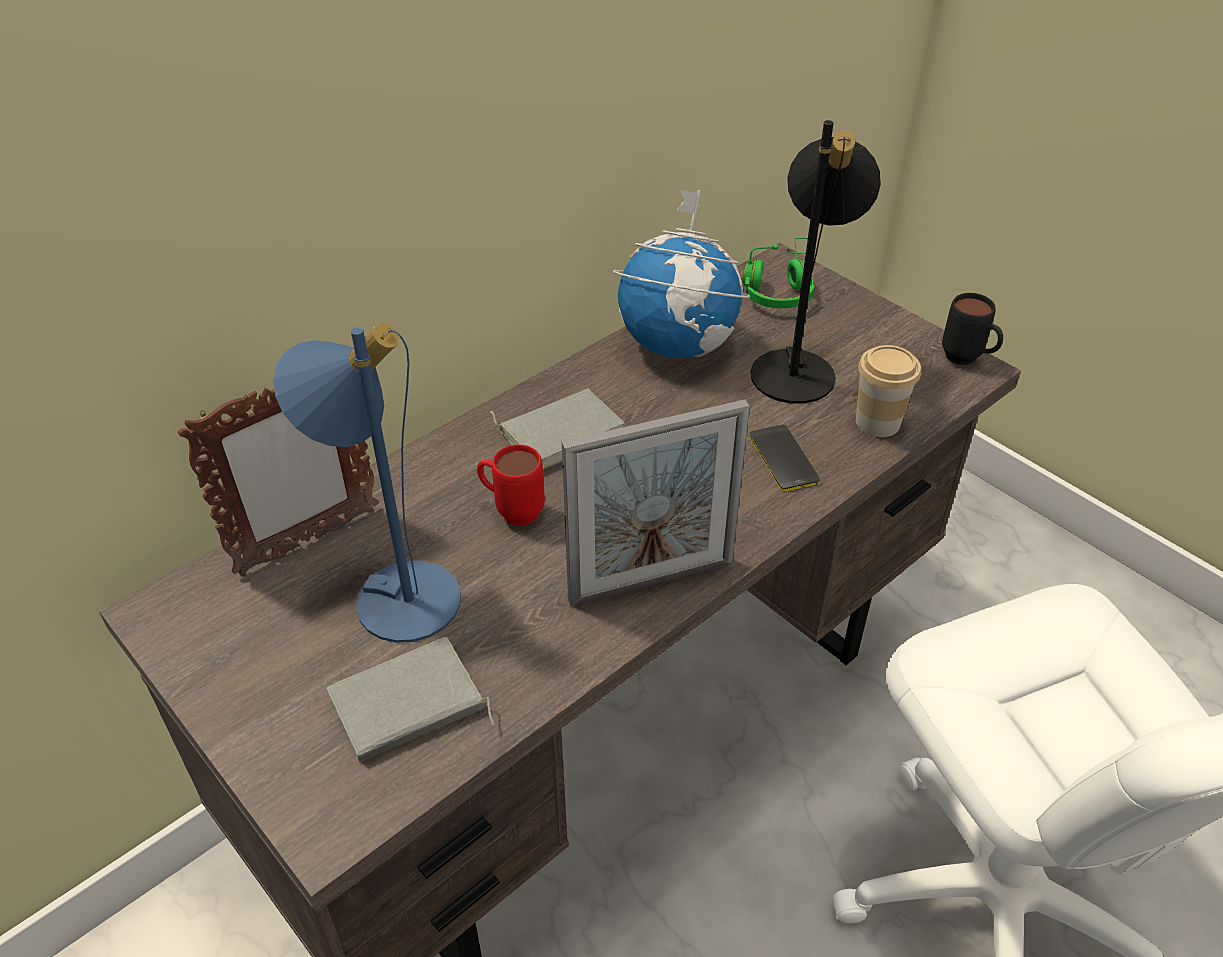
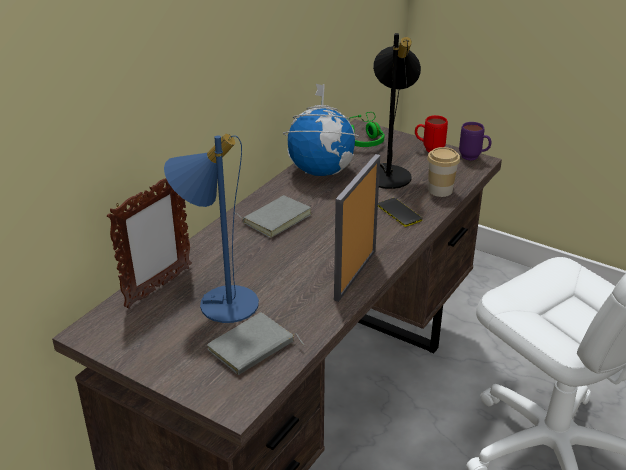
camera: 15 degrees left, 10 degrees down
(511, 511) = (266, 256): red mug -> red mug (429, 149)
(651, 581) = (355, 275): picture frame -> picture frame turned 150 degrees clockwise
(967, 360) = (473, 158): black mug -> purple mug

